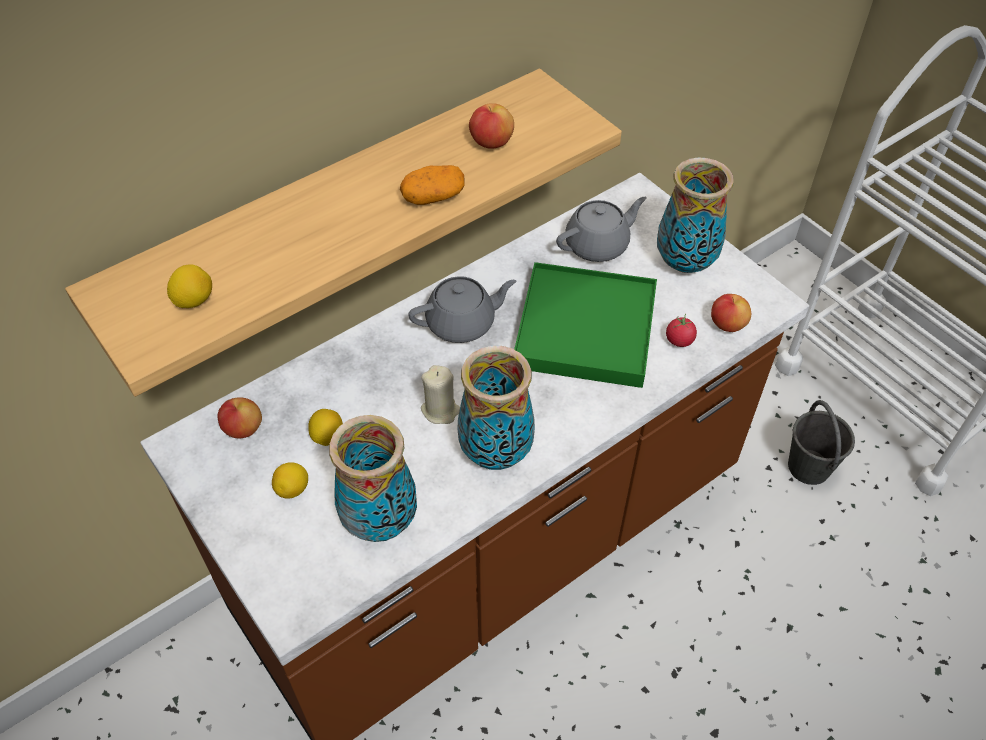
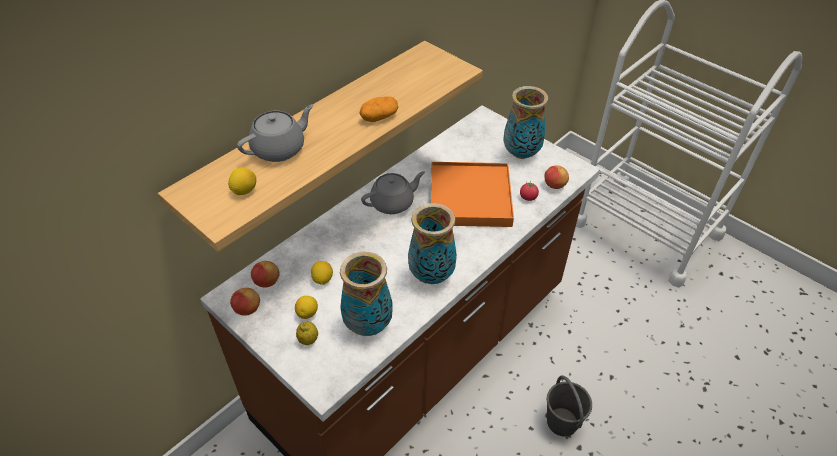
camera: 10 degrees left, 5 degrees down
(285, 533) = (308, 340): none -> lemon
(441, 410) = (391, 255): beige candle -> none
(491, 143) = (406, 84): apple -> apple (247, 309)
(585, 329) = (469, 197): green tray -> orange tray
(598, 245) = (466, 149): grey teapot -> grey teapot (279, 149)
(809, 467) = (603, 280): grey bucket -> grey bucket (562, 422)

